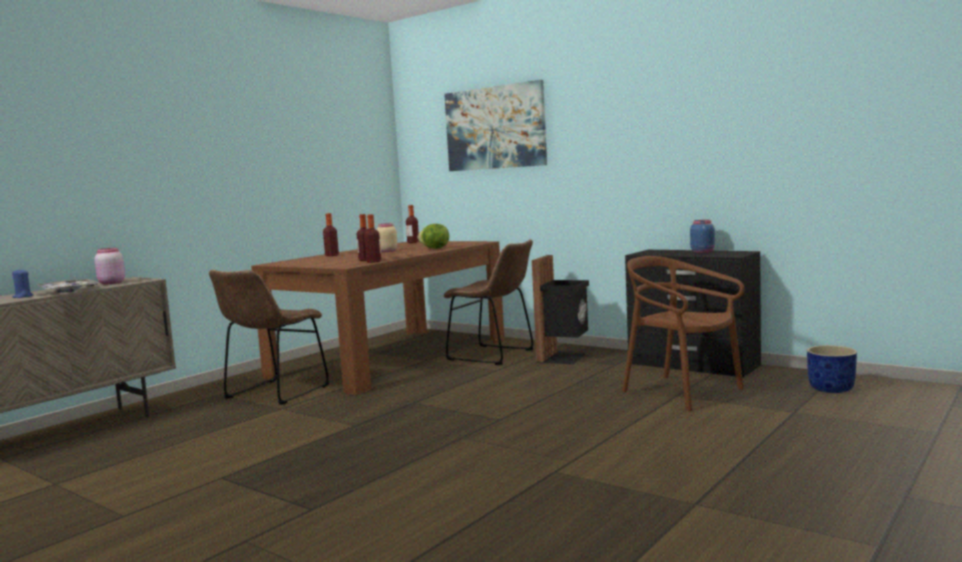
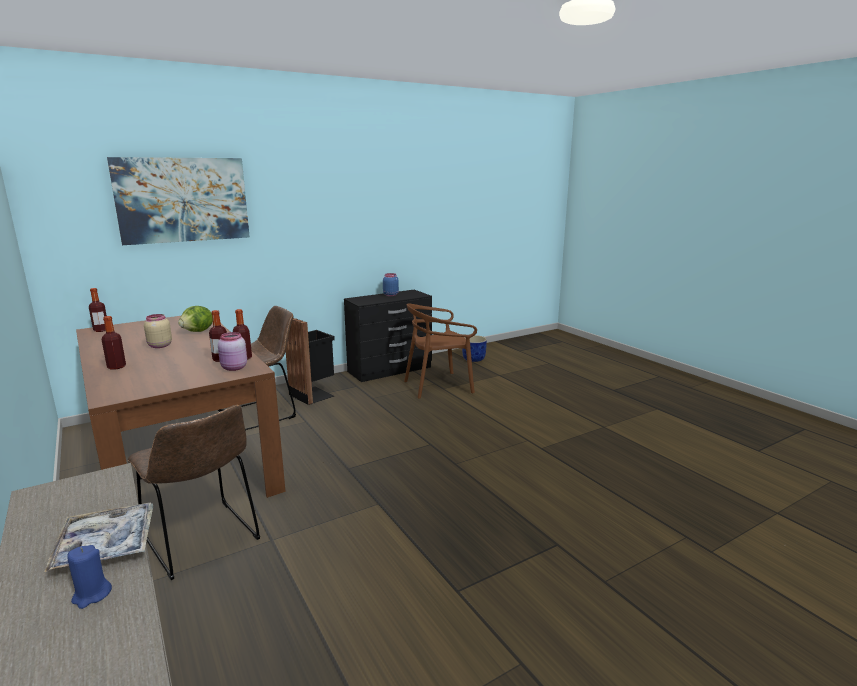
camera: 70 degrees left, 10 degrees up
(111, 283) = (76, 507): pink jar -> pink jar (234, 368)

